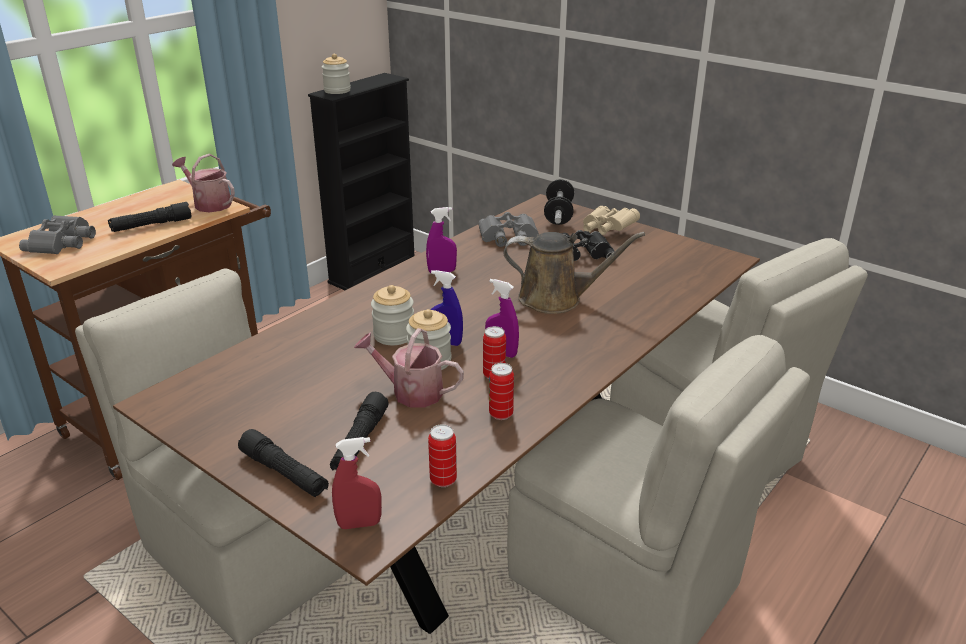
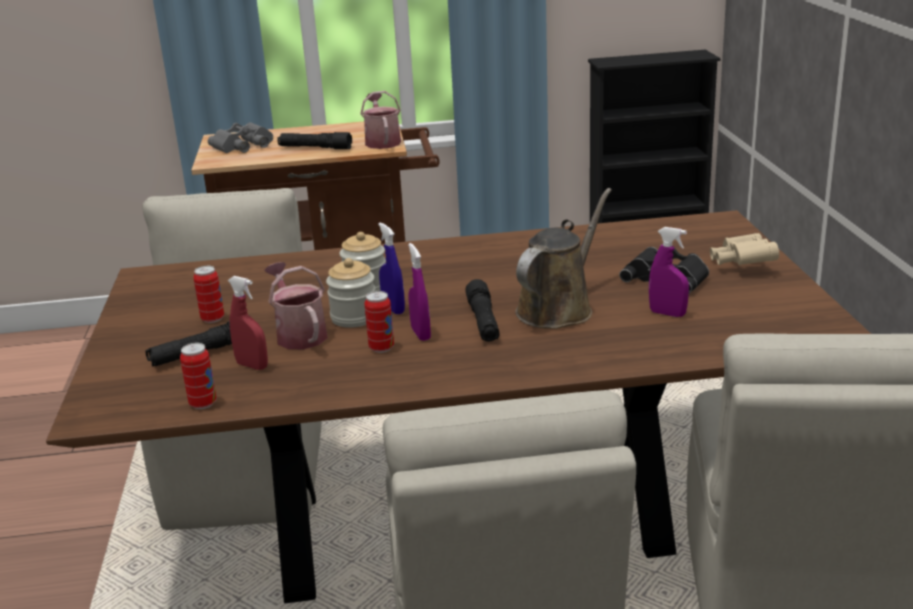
camera: 45 degrees right, 5 degrees down
(284, 473) = (127, 351): black flashlight -> black flashlight (483, 321)
(337, 91) = (619, 59): jar -> none
(359, 524) = (106, 404): red spray bottle -> red spray bottle (252, 366)
(442, 271) = (499, 252): purple spray bottle -> purple spray bottle (667, 313)
(501, 414) = (329, 378): can -> can (212, 319)
(508, 237) = (620, 241): grey binoculars -> none
(556, 299) = (558, 309): brown watering can -> brown watering can turned 105 degrees counterclockwise
(558, 215) = (716, 235): dumbbell -> none

